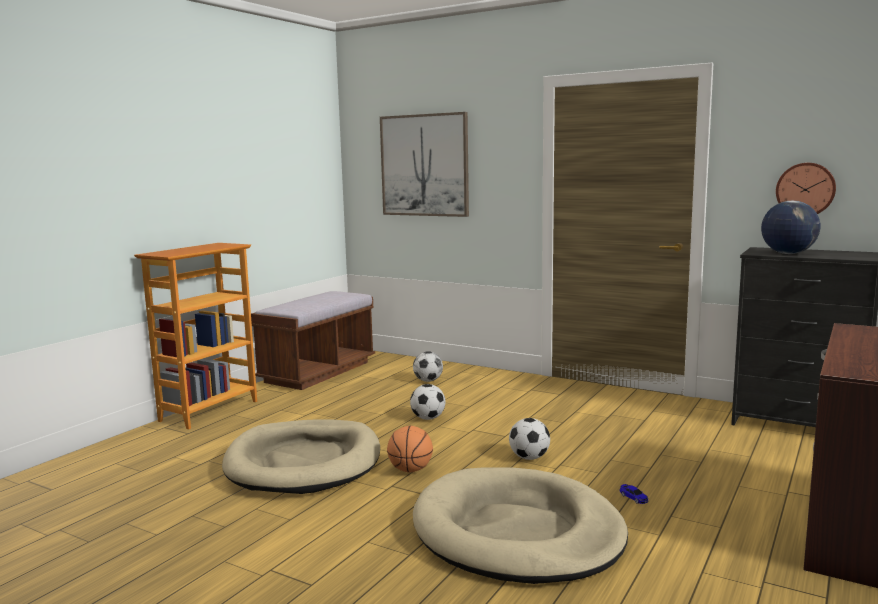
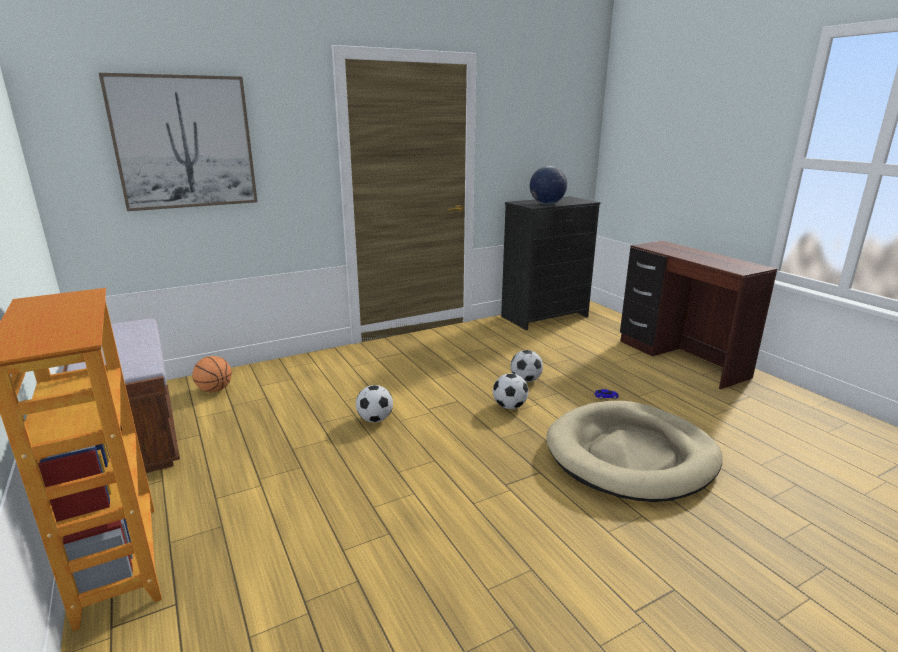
camera: 60 degrees left, 10 degrees up
(304, 462) = (397, 522): beige dog bed -> none
(410, 470) = (481, 465): basketball -> basketball (215, 390)
(428, 381) = (281, 389): football -> football (525, 380)
(805, 189) = (531, 157): wall clock -> none

